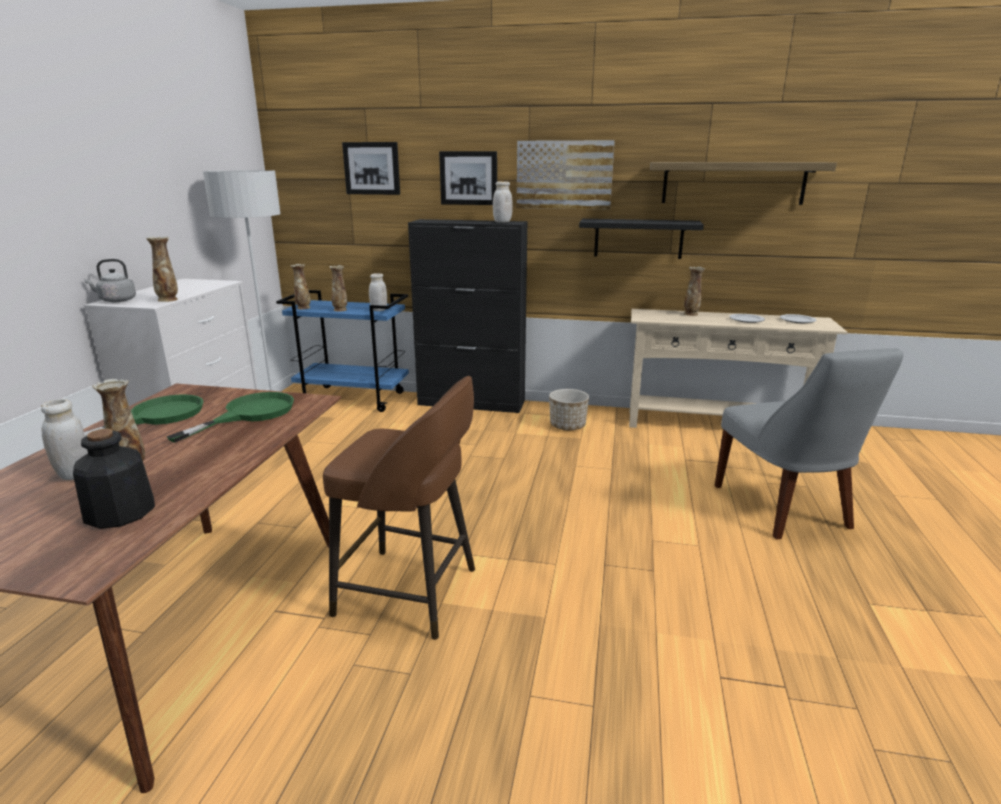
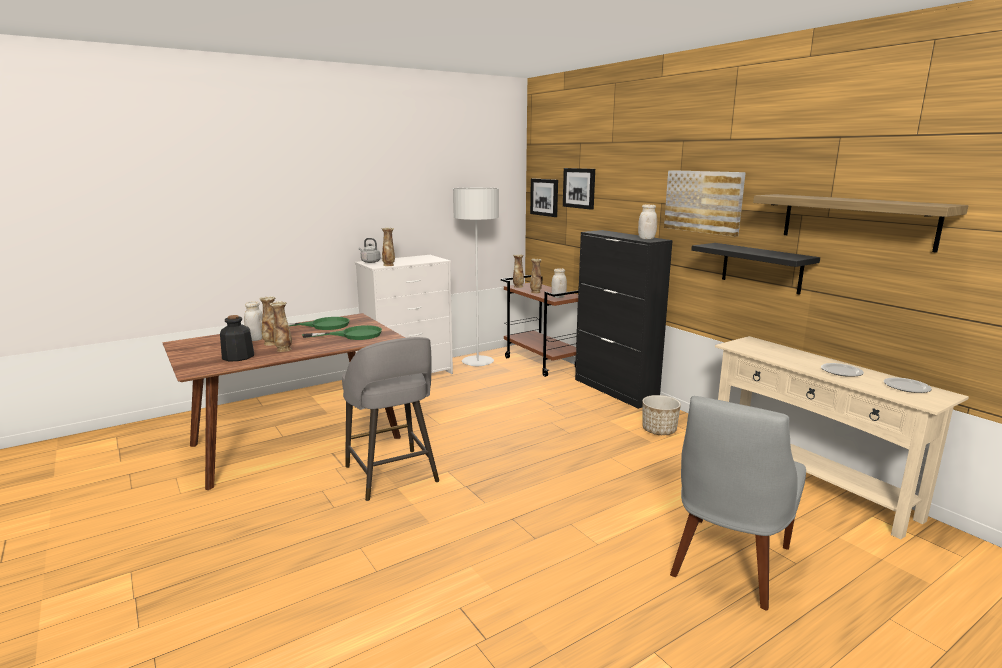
camera: 45 degrees right, 5 degrees down
(354, 398) = (542, 363): blue cart -> brown cart
(410, 593) = (392, 475): brown stool -> grey stool
(469, 178) = (636, 199): picture -> picture (544, 197)
(691, 314) = (794, 353): vase -> vase (283, 350)

